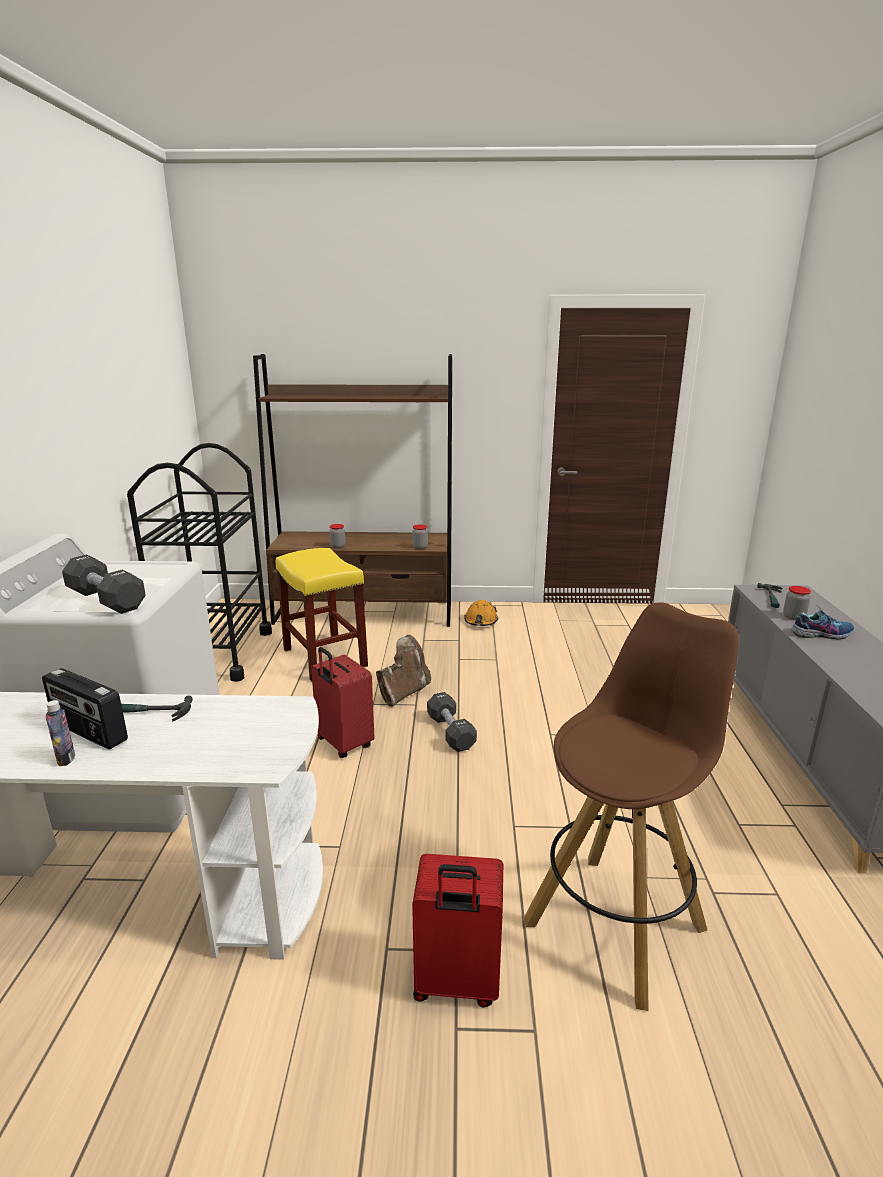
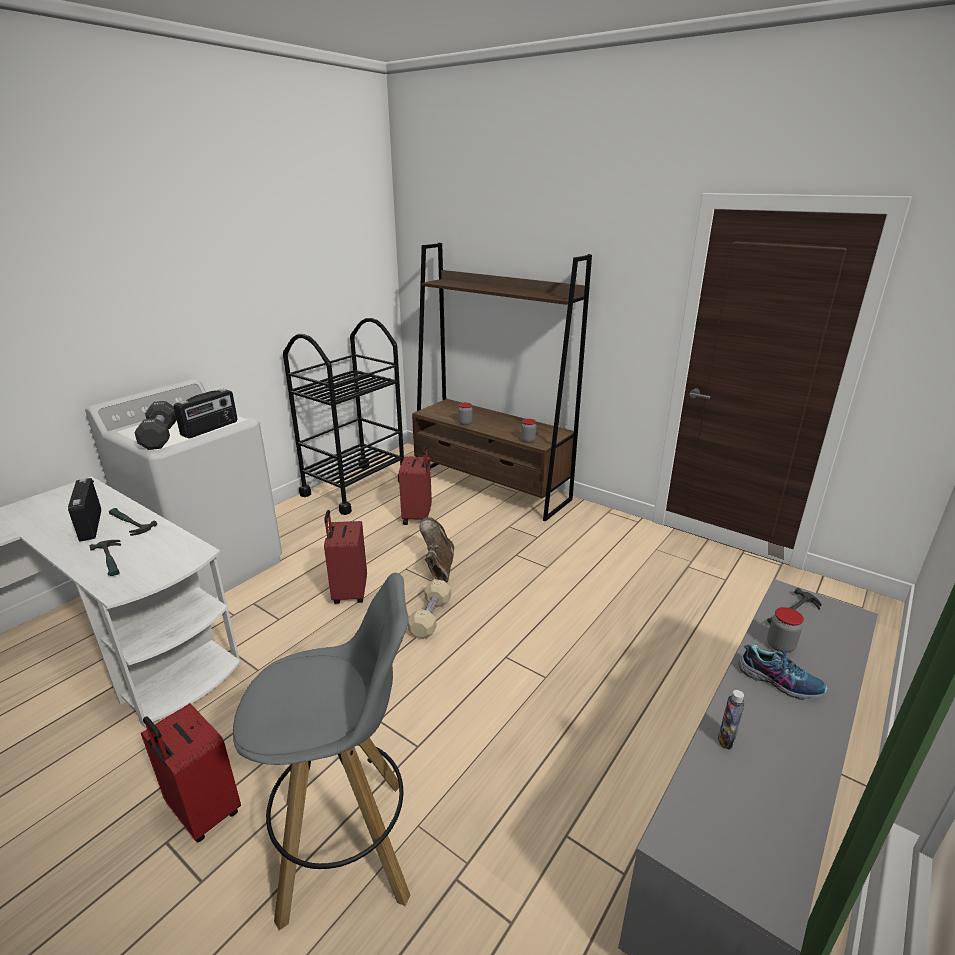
camera: 35 degrees right, 5 degrees up
(66, 759) = (57, 539): bottle -> bottle (726, 740)
(160, 580) = (210, 429): none -> radio
(196, 749) = (111, 560): none -> hammer
(325, 658) = (418, 517): yellow stool -> red suitcase
(404, 692) = (438, 568): brown boot -> brown boot turned 75 degrees counterclockwise
(450, 732) = (430, 617): black dumbbell -> beige dumbbell
(481, 621) = (579, 525): orange hard hat -> none
(616, 923) = (348, 847): brown stool -> grey stool

